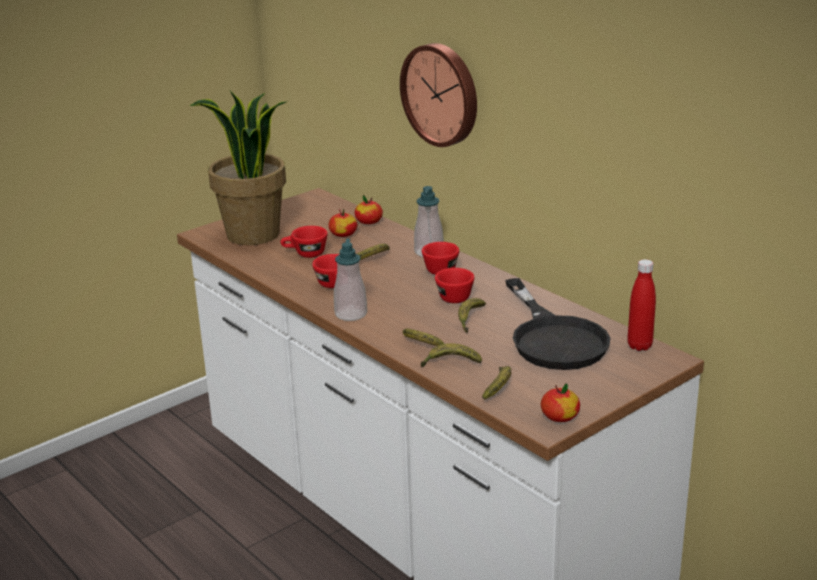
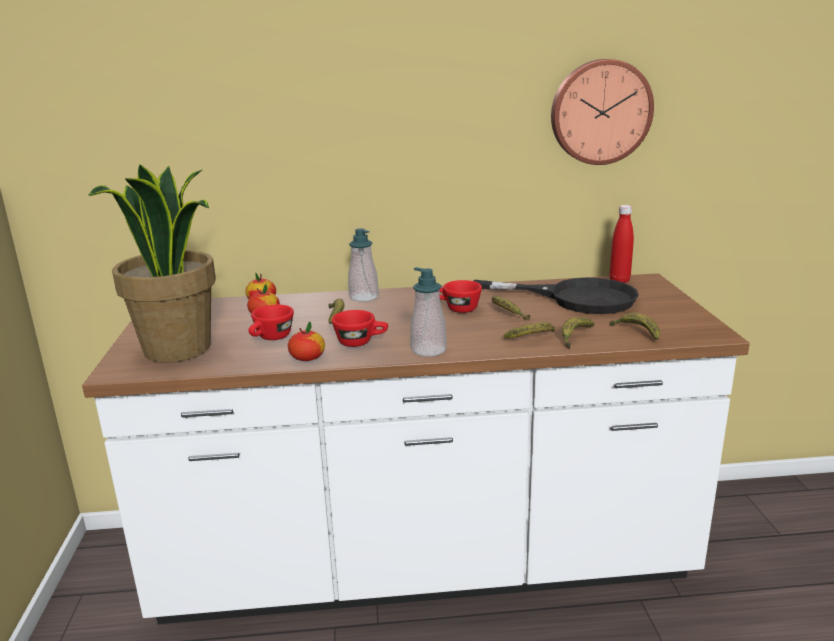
camera: 55 degrees left, 5 degrees down
(442, 94) = (336, 138): wall clock -> wall clock (600, 112)
(442, 268) = (402, 300): red cup -> none
(559, 417) = (704, 326): apple -> apple (307, 358)

